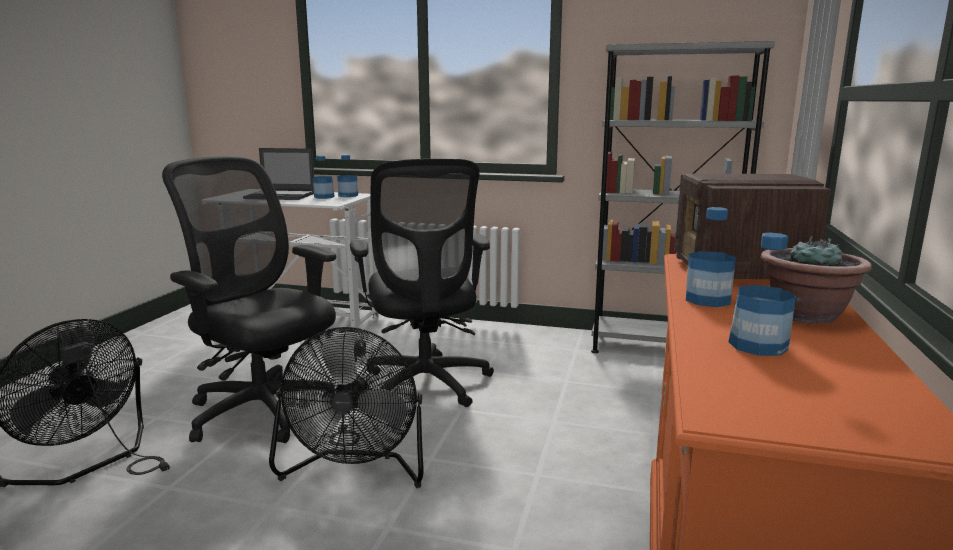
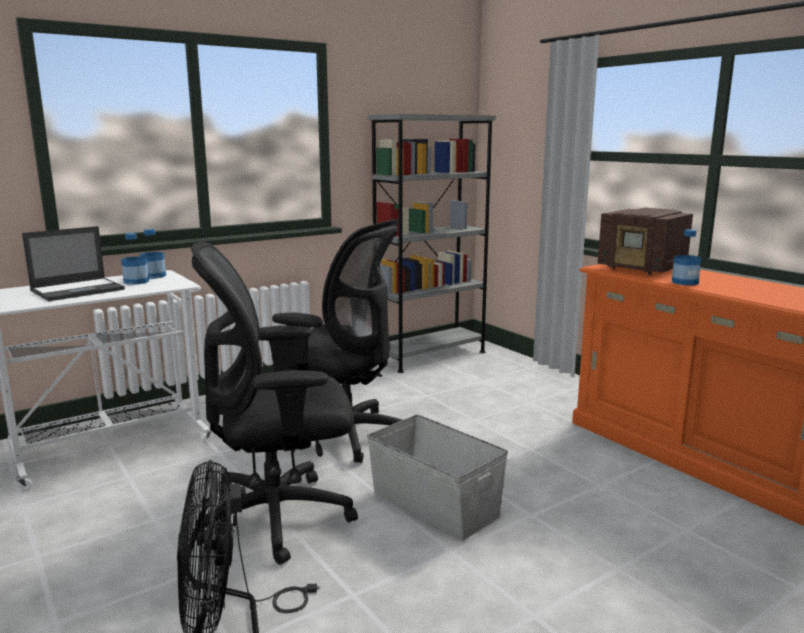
camera: 50 degrees left, 0 degrees up
(351, 466) = (434, 503): black fan -> grey storage box
(757, 345) = (761, 293): bottle -> none
(805, 315) = (726, 279): potted plant -> none

